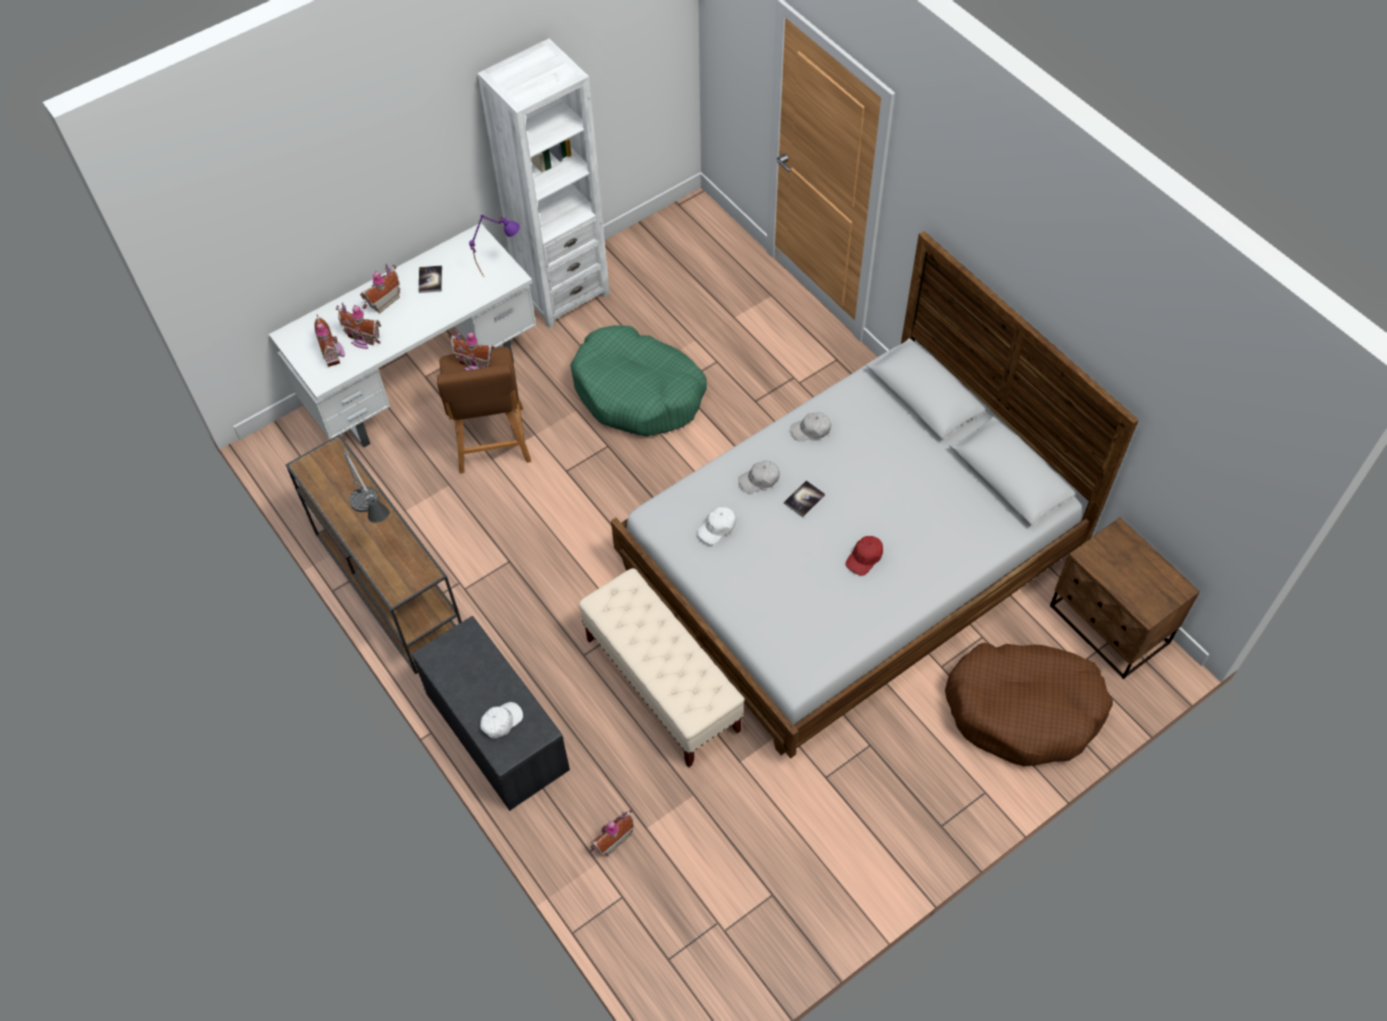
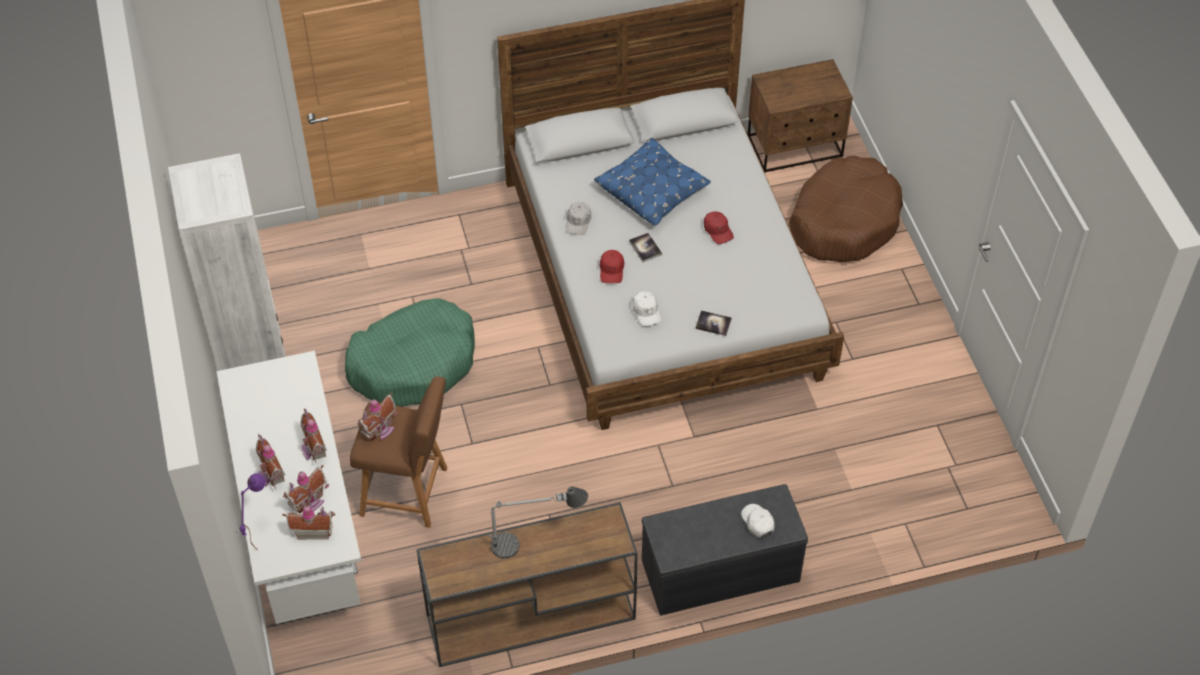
camera: 70 degrees left, 5 degrees down
(430, 280) = (266, 429): book -> book (713, 324)
(501, 270) = (289, 370): purple table lamp -> purple table lamp (258, 532)
(612, 839) = (853, 516): toy house -> toy house (313, 449)
(662, 685) = (726, 438): beige bench -> none
(759, 480) = (612, 270): white cap -> red cap
(890, 479) = (652, 190): none -> blue pillow

